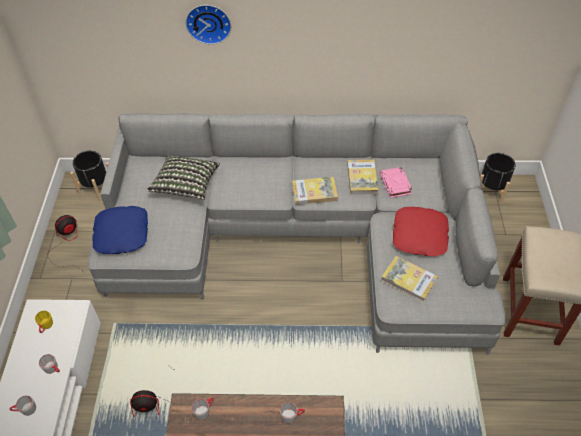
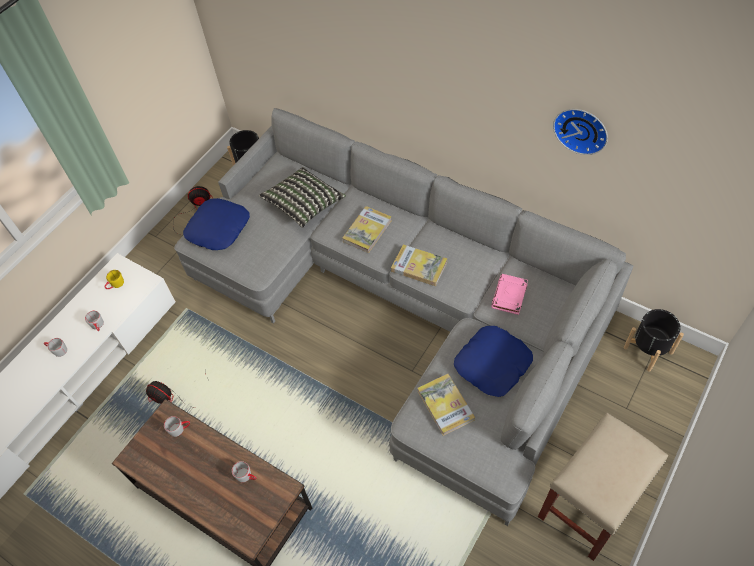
camera: 35 degrees right, 5 degrees up
(208, 22) = (364, 46): wall clock -> wall clock (582, 129)
(362, 178) = (478, 273): book -> book (367, 231)
(420, 235) = (493, 364): red pillow -> blue pillow

